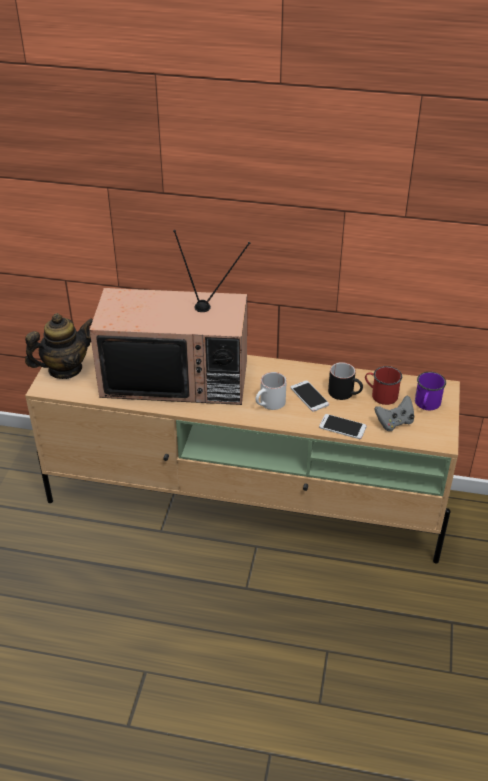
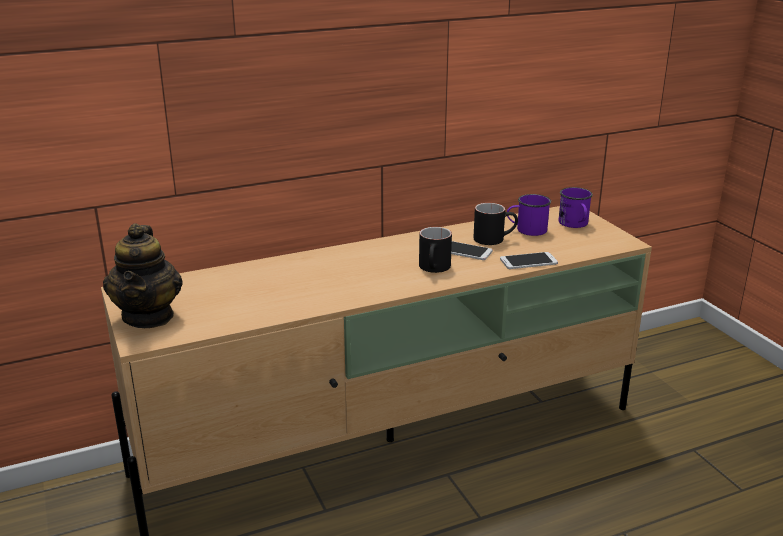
camera: 35 degrees left, 15 degrees down
(65, 369) = (149, 316): teapot -> teapot turned 150 degrees clockwise
(177, 377) = (303, 280): television -> none
(269, 404) = (435, 268): white mug -> black mug
(380, 395) = (526, 230): red mug -> purple mug
(394, 422) = (568, 244): grey game controller -> none

